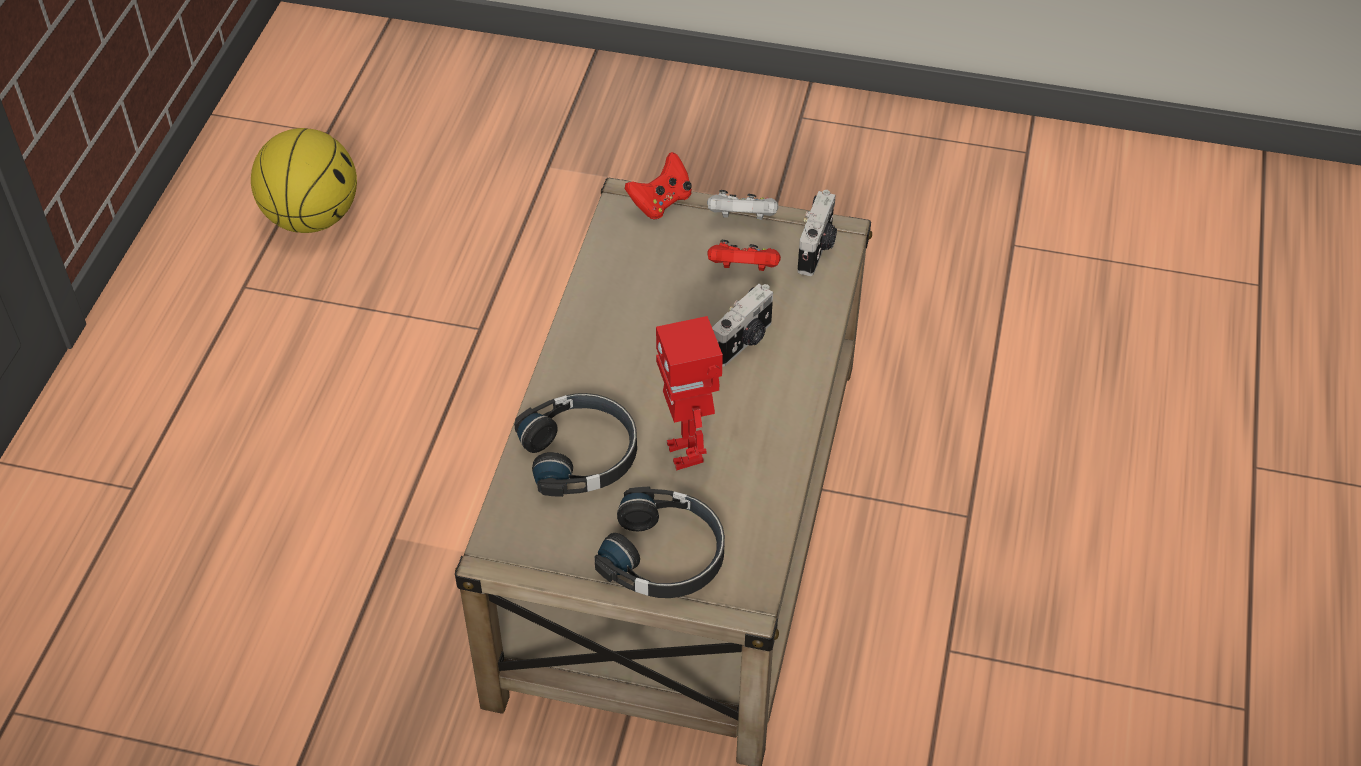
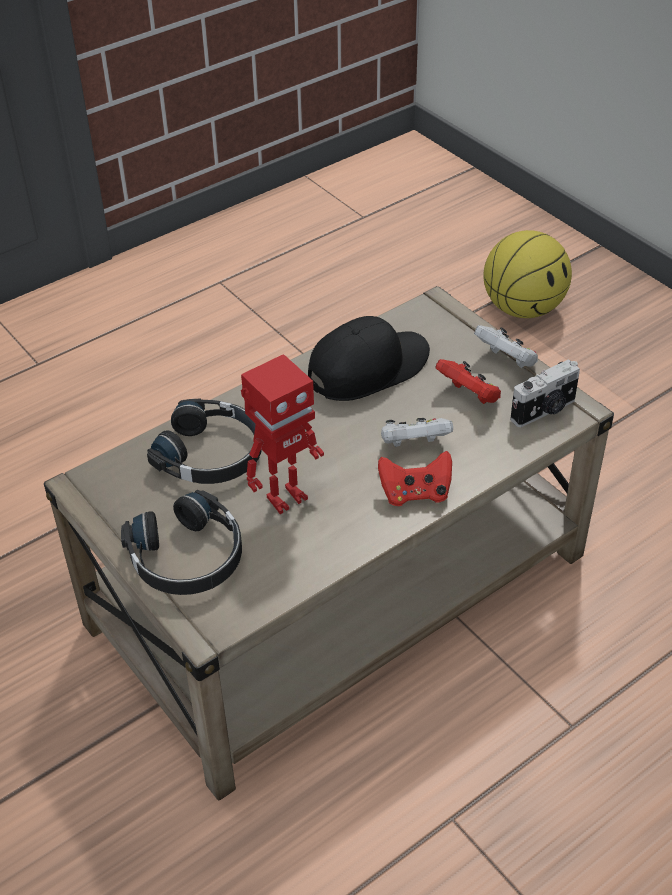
camera: 40 degrees right, 5 degrees down
(312, 217) = (302, 262): basketball -> basketball (523, 308)
(632, 293) = (368, 368): none -> black cap
(661, 202) = (457, 320): red game controller -> red game controller (415, 493)
(687, 453) = (285, 497): toy robot -> toy robot turned 150 degrees counterclockwise
(744, 342) = (414, 445): camera -> white game controller

